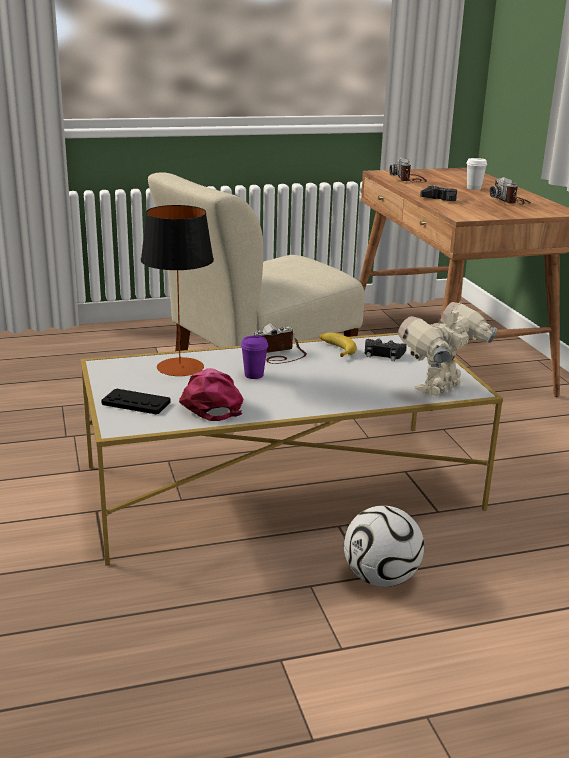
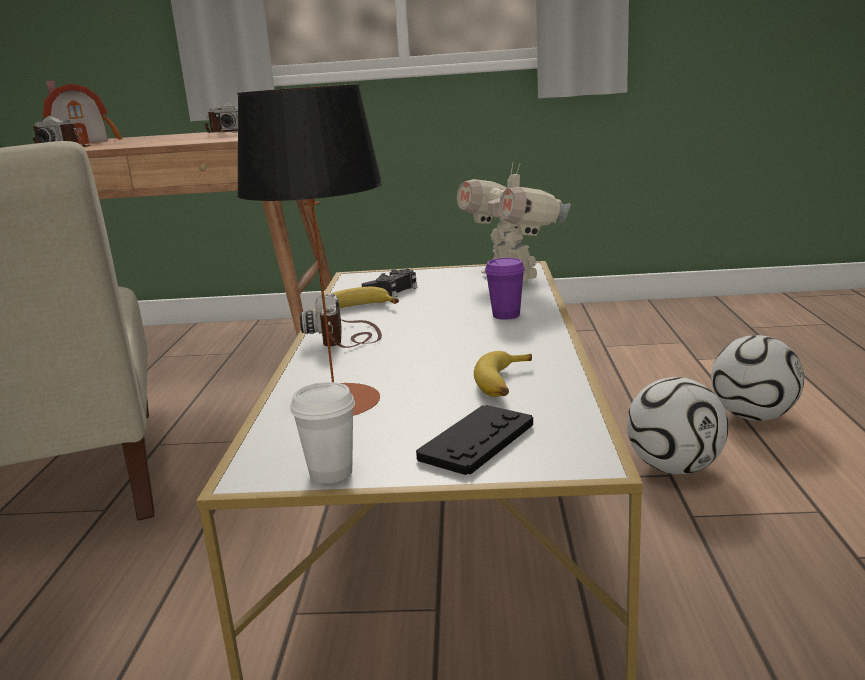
camera: 70 degrees left, 5 degrees down
(211, 403) = (504, 383): pink cap -> banana
(254, 375) = (410, 354): purple cup -> purple cup (506, 315)
(439, 199) = (182, 141): black game controller -> none
(459, 175) = (84, 142): none -> toy house
(473, 188) = (157, 138): white cup -> white cup (331, 473)
(509, 625) = (753, 416): none -> football

